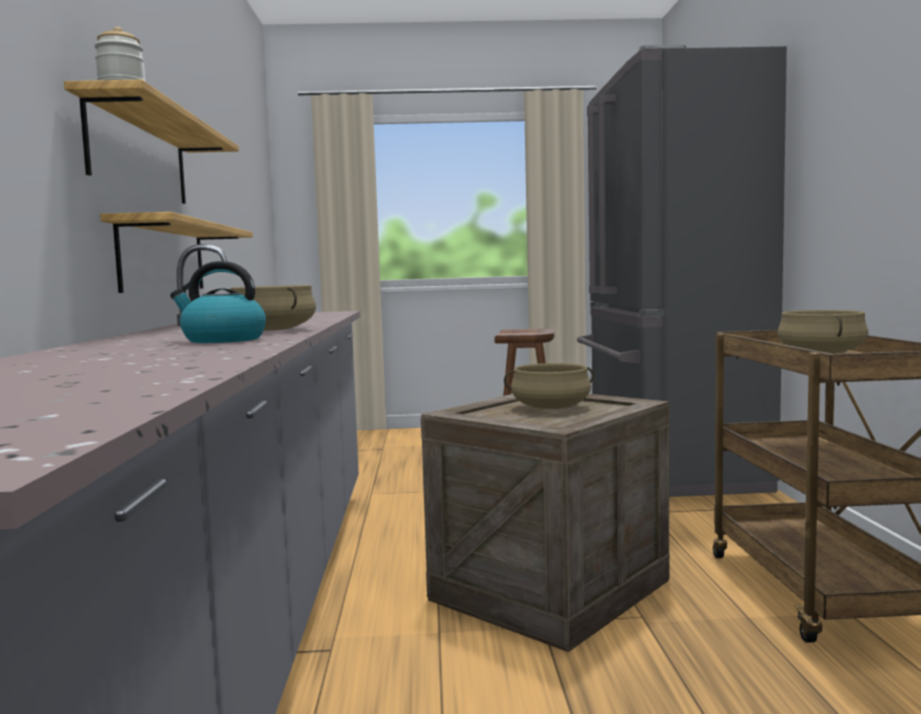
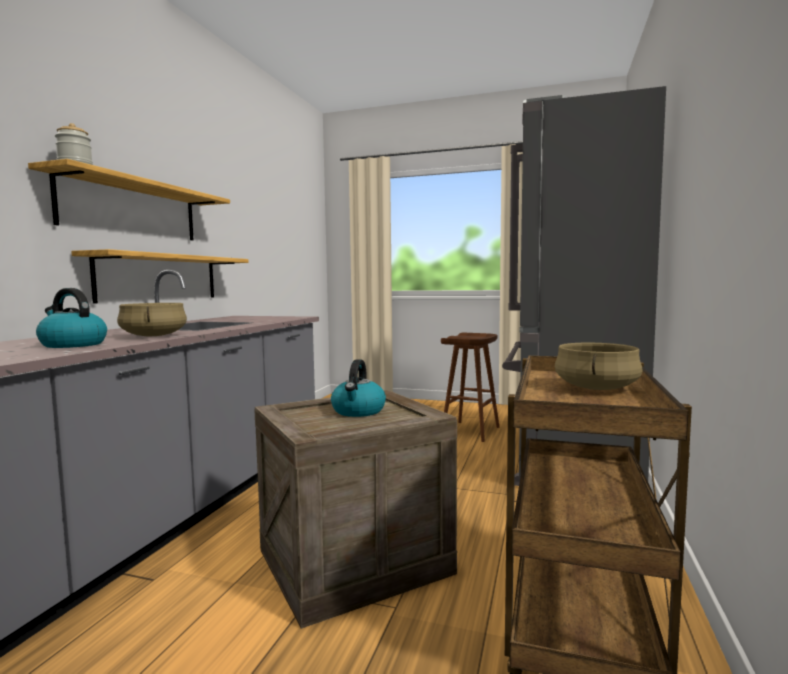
camera: 20 degrees right, 0 degrees up
(551, 408) = (358, 411): beige cooking pot -> kettle

